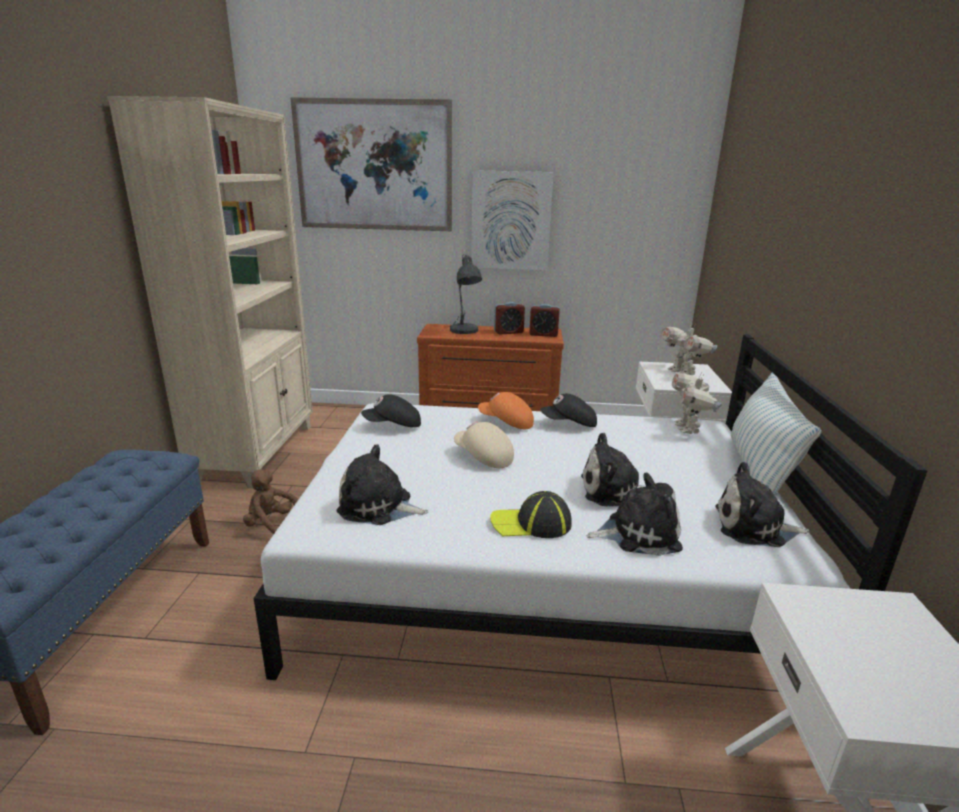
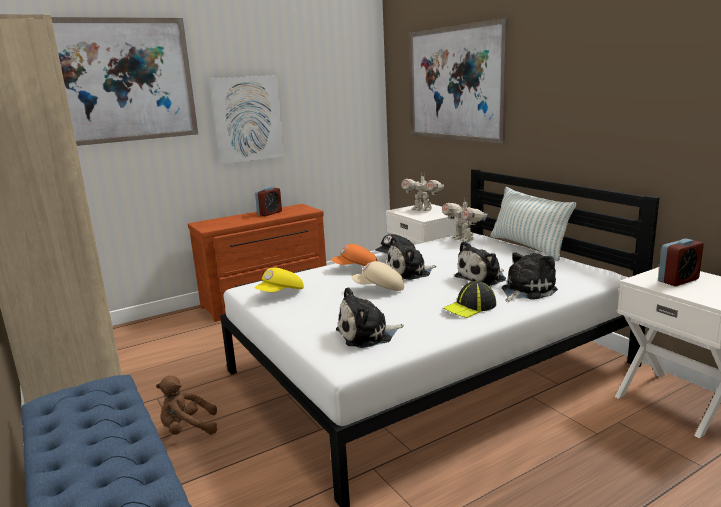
camera: 35 degrees left, 5 degrees down
(393, 425) = (281, 294): black cap -> yellow cap
(464, 331) = (233, 220): grey table lamp -> none
(543, 334) = (298, 209): alarm clock -> alarm clock (678, 280)
(754, 527) = (567, 270): plush toy -> plush toy (410, 272)
(763, 205) = (454, 84): none -> picture

